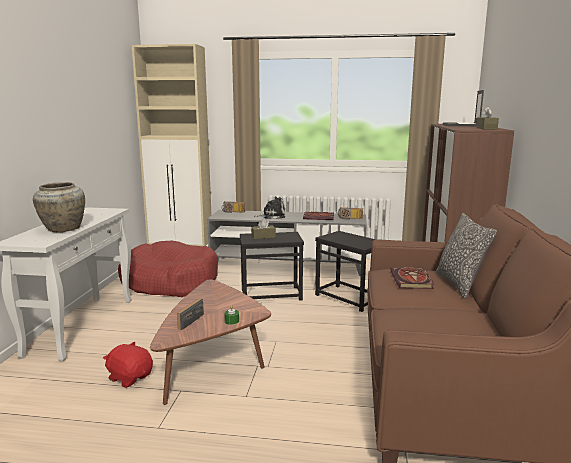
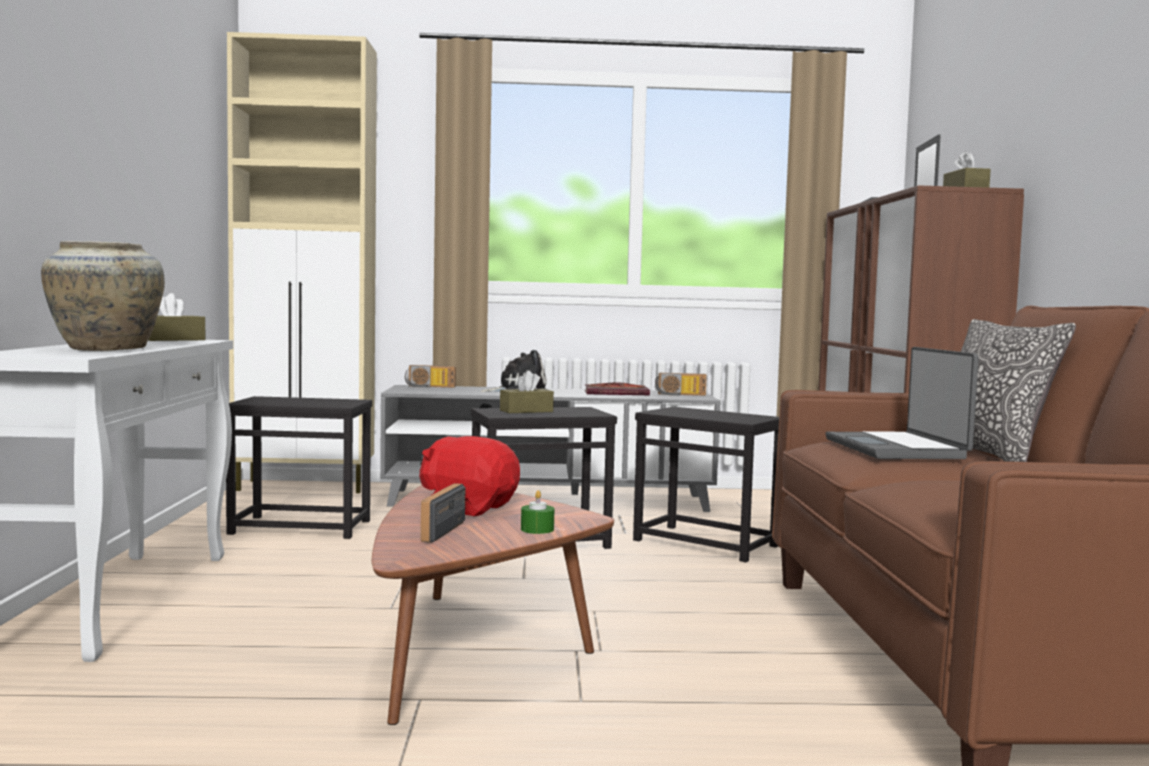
camera: 10 degrees left, 10 degrees down
(102, 210) = (173, 339): none -> brown tissue box
(130, 377) = (282, 682): red plush toy -> red plush toy (468, 508)
(170, 282) = (301, 527): red dog bed -> black side table
(412, 280) = (897, 449): book -> laptop

